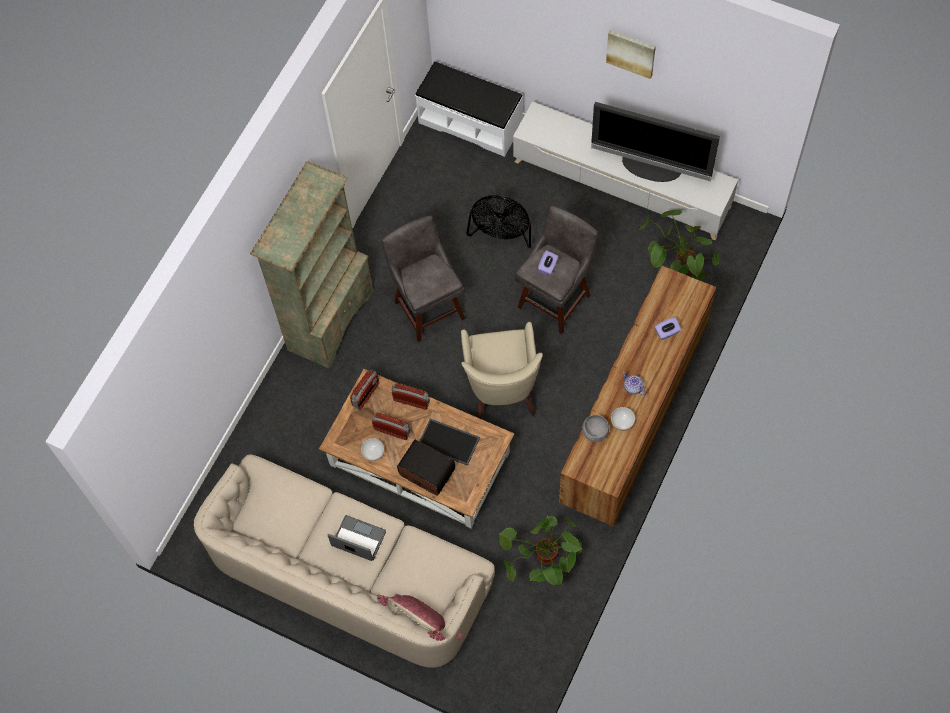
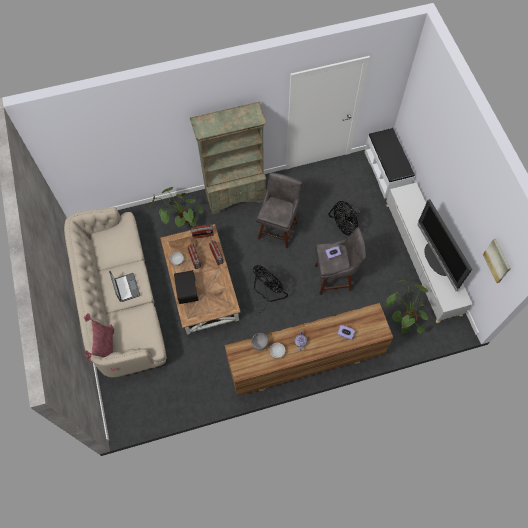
camera: 45 degrees right, 0 degrees up
(449, 441) = (211, 287): tray -> none
(501, 391) = (266, 292): beige armchair -> black fan
(543, 564) = (196, 380): potted plant -> potted plant (180, 220)
(631, 52) = (466, 188): picture -> picture (497, 260)

